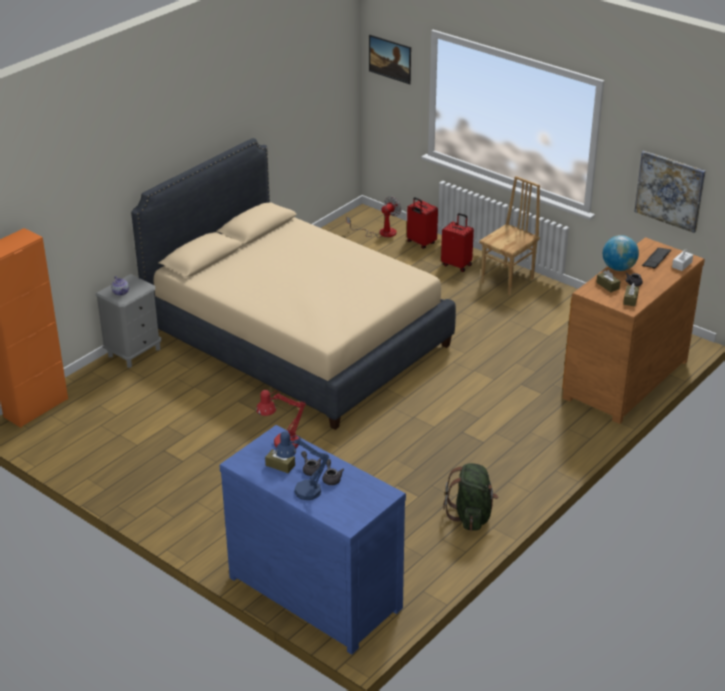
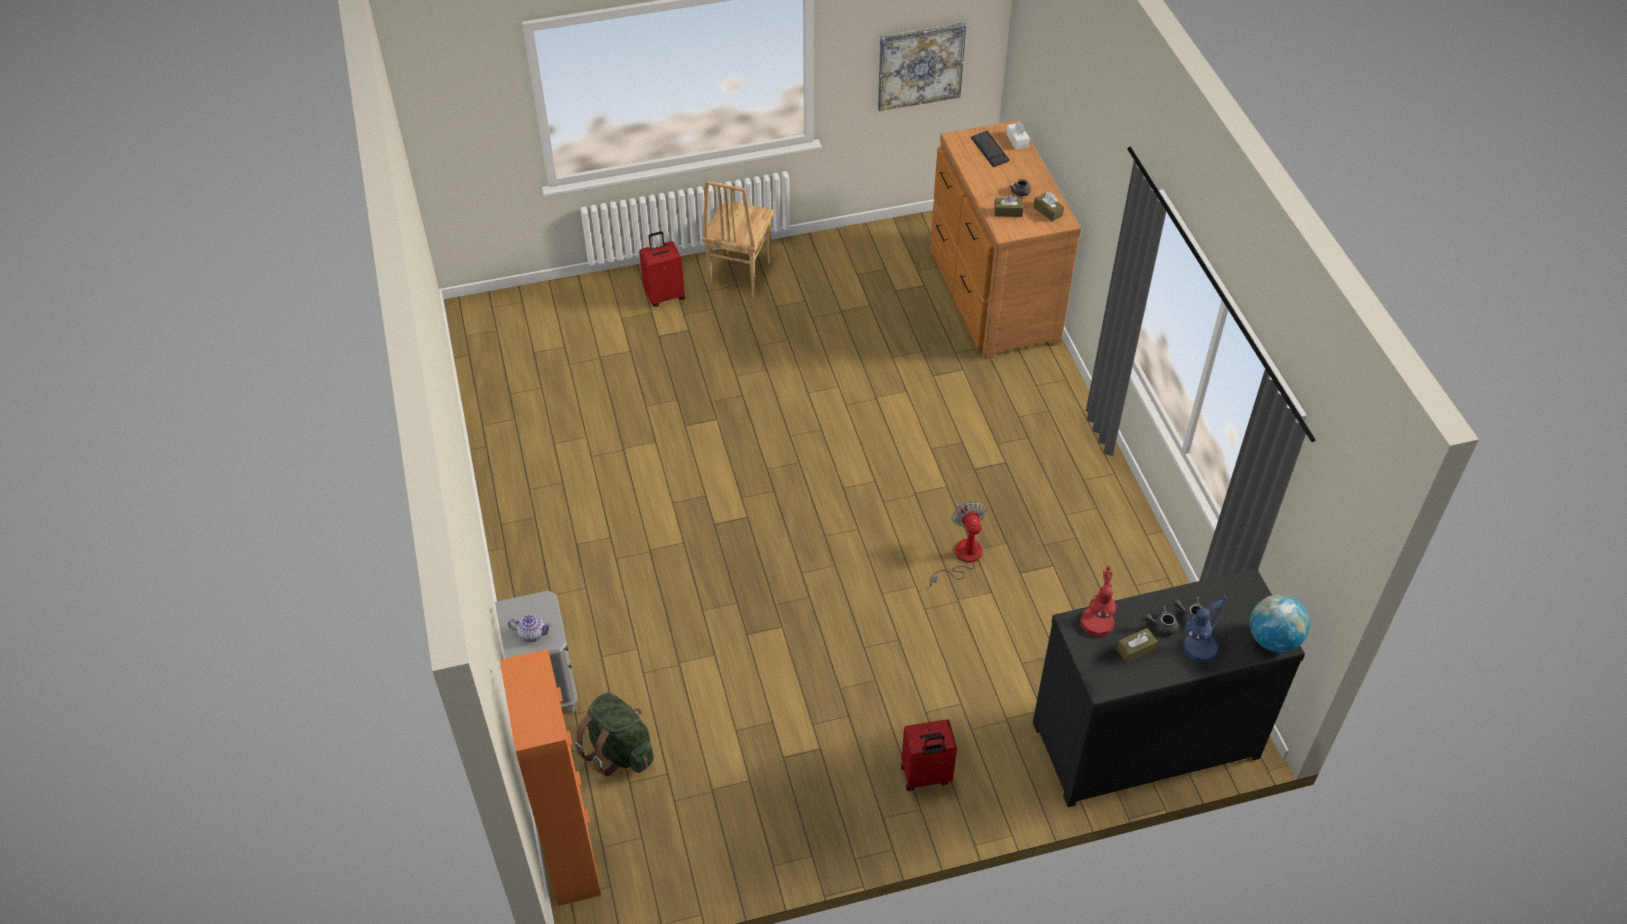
camera: 55 degrees left, 15 degrees up
(297, 339) = (673, 513): beige bed -> none
(316, 590) = (1142, 736): blue dresser -> black dresser
(381, 232) = (527, 319): fan -> fan (962, 558)
(390, 68) = (456, 104): picture -> none
(420, 243) = (587, 299): red suitcase -> red suitcase (926, 776)
(471, 516) = (1116, 541): green backpack -> green backpack (619, 750)
(508, 281) = (739, 275): brown chair -> brown chair turned 150 degrees counterclockwise
(618, 268) = (982, 185): globe -> globe (1273, 639)

